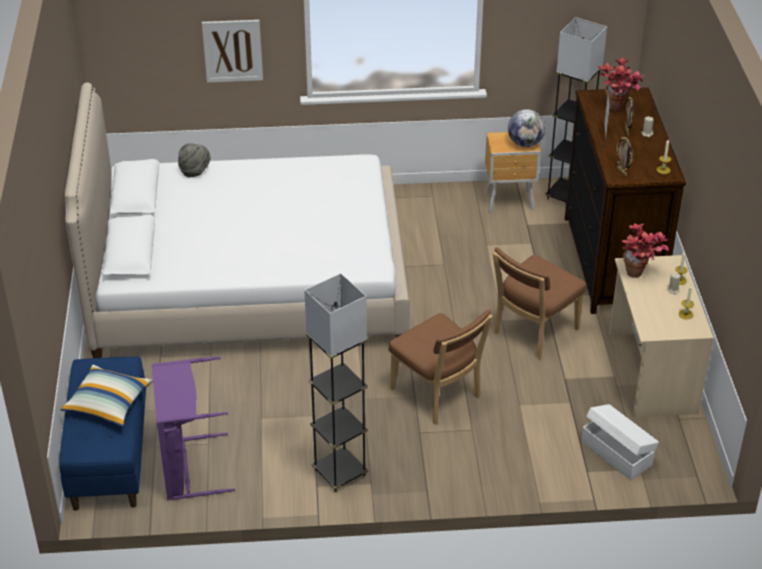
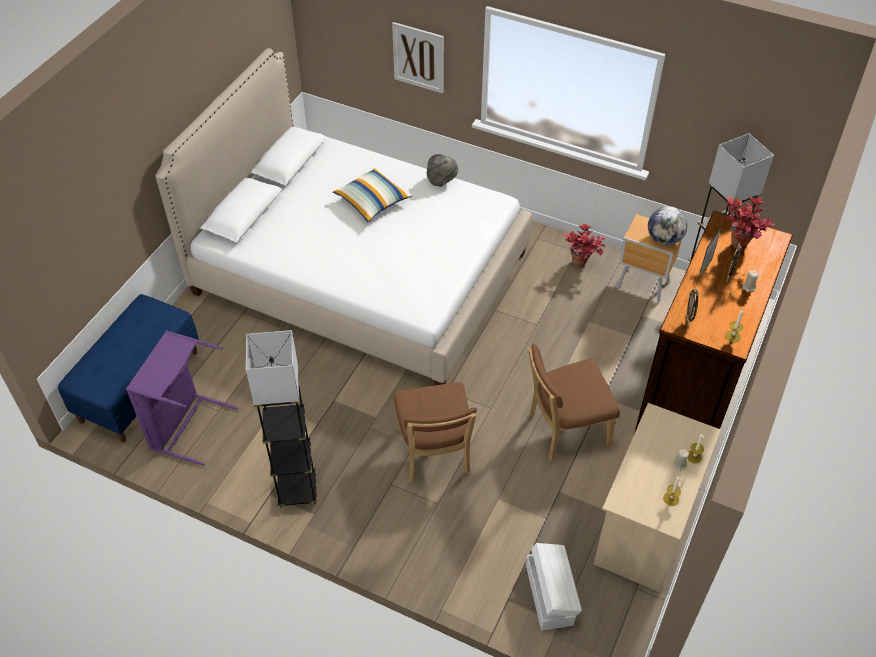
camera: 30 degrees right, 10 degrees up
(108, 404) = (133, 347): pillow -> pillow (373, 201)
(195, 171) = (352, 157): grey hat -> grey hat (441, 180)
(639, 275) = (658, 433): potted plant -> potted plant (582, 266)

